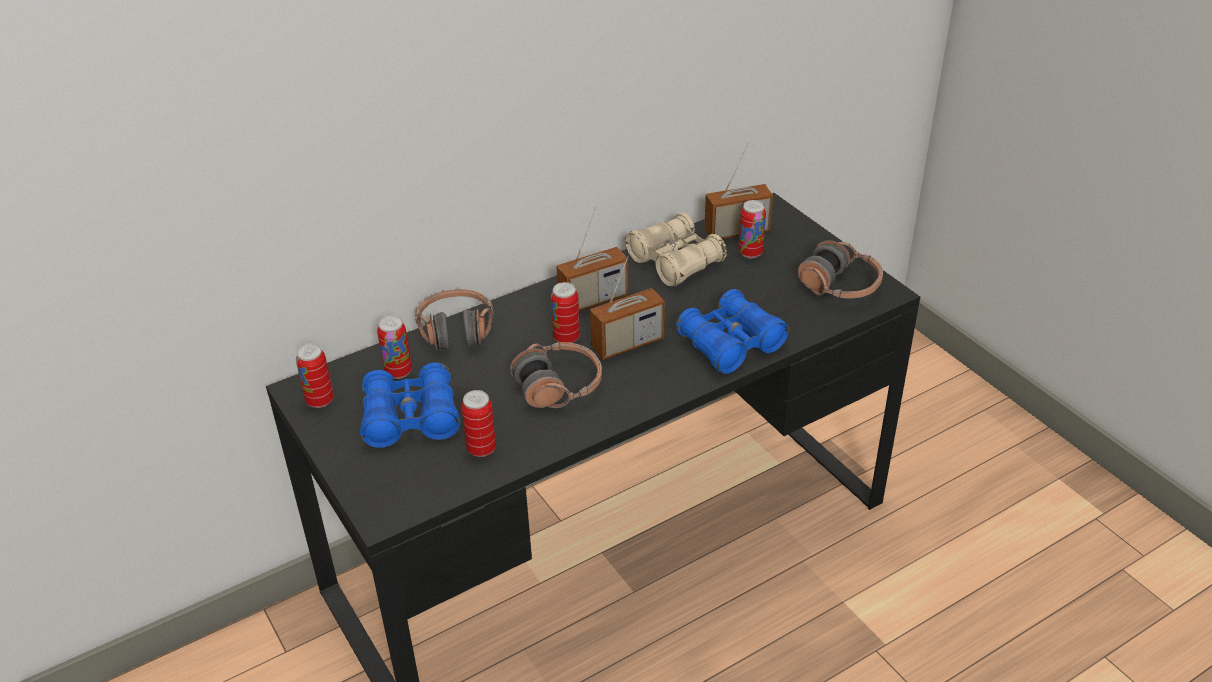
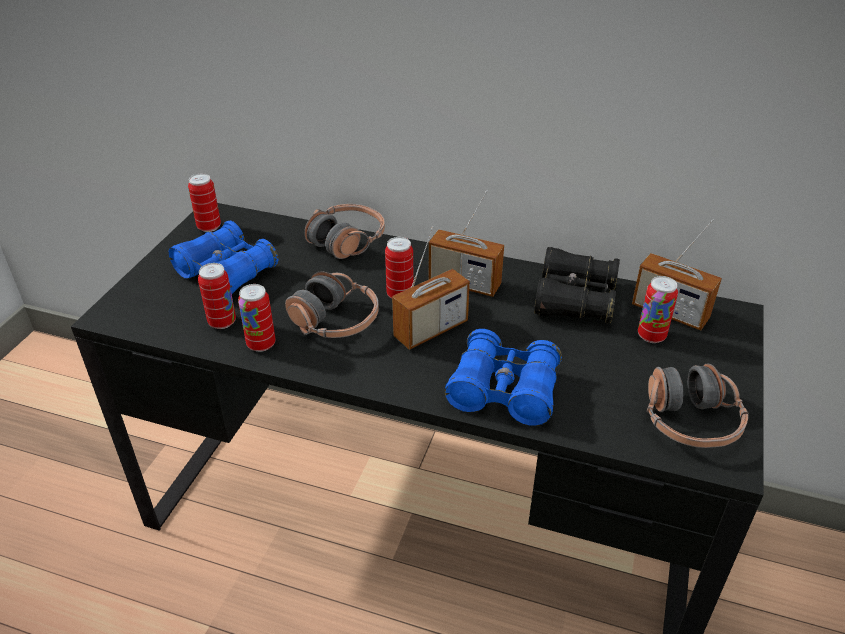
camera: 50 degrees right, 0 degrees up
(398, 372) = (272, 241): can -> can (261, 344)
(627, 343) = (431, 330): radio -> radio turned 60 degrees counterclockwise
(675, 262) = (574, 299): beige binoculars -> black binoculars

